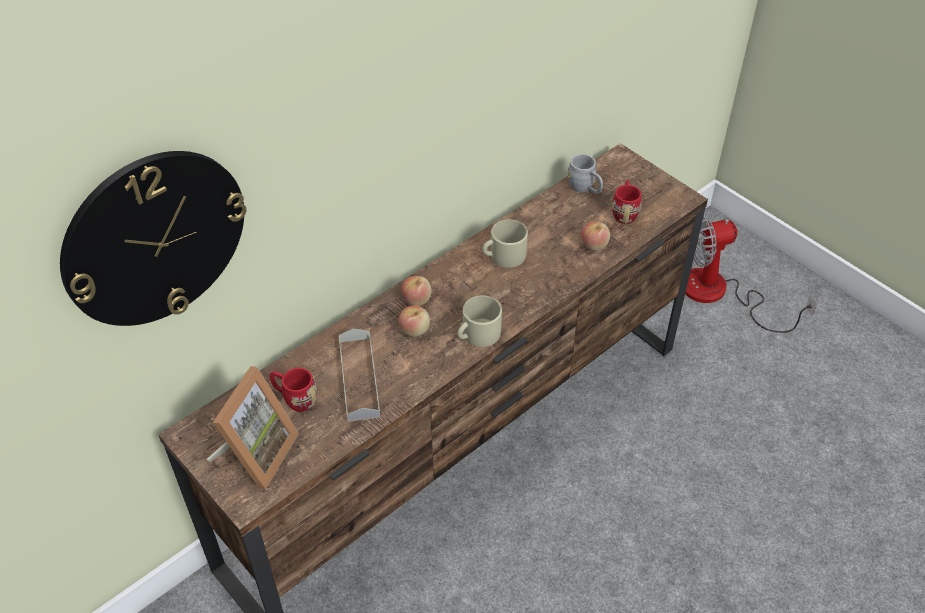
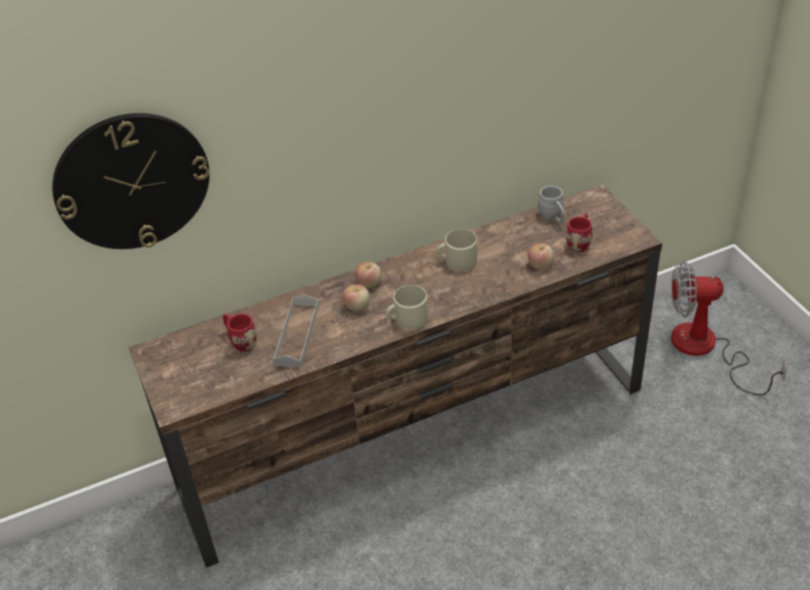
camera: 20 degrees right, 5 degrees down
(256, 453) = (194, 375): picture frame -> none

